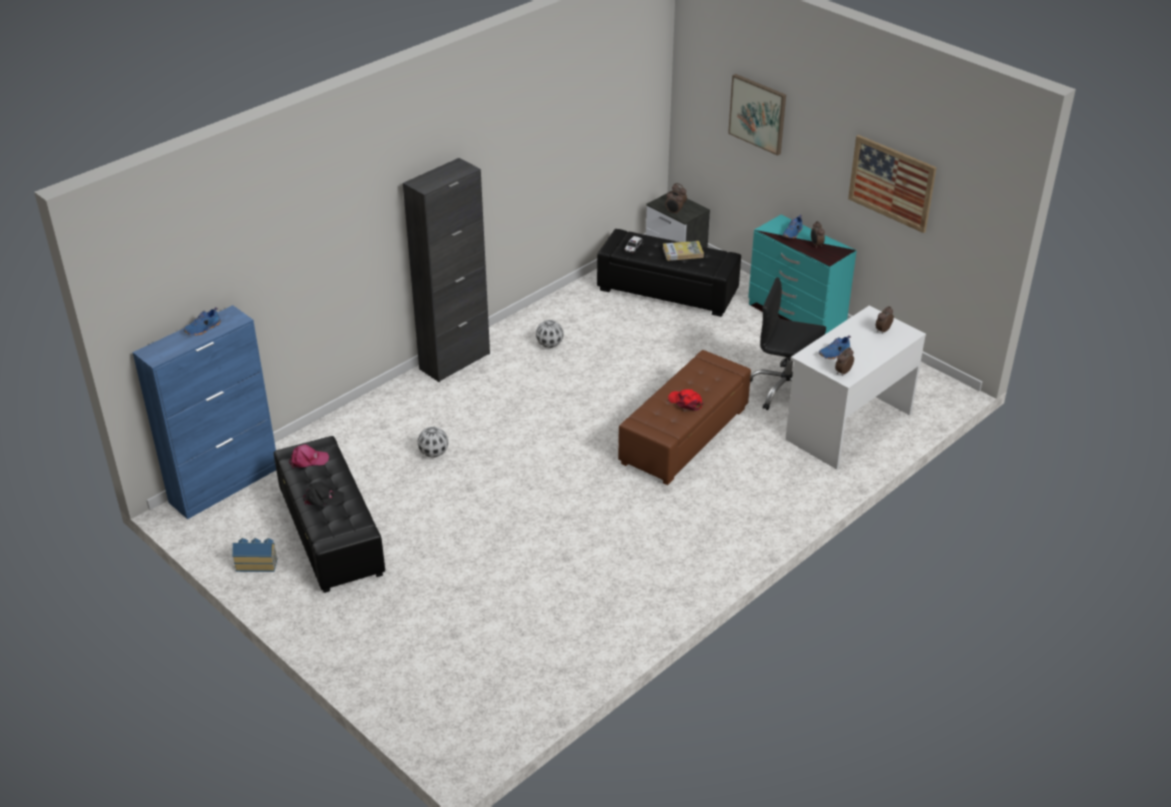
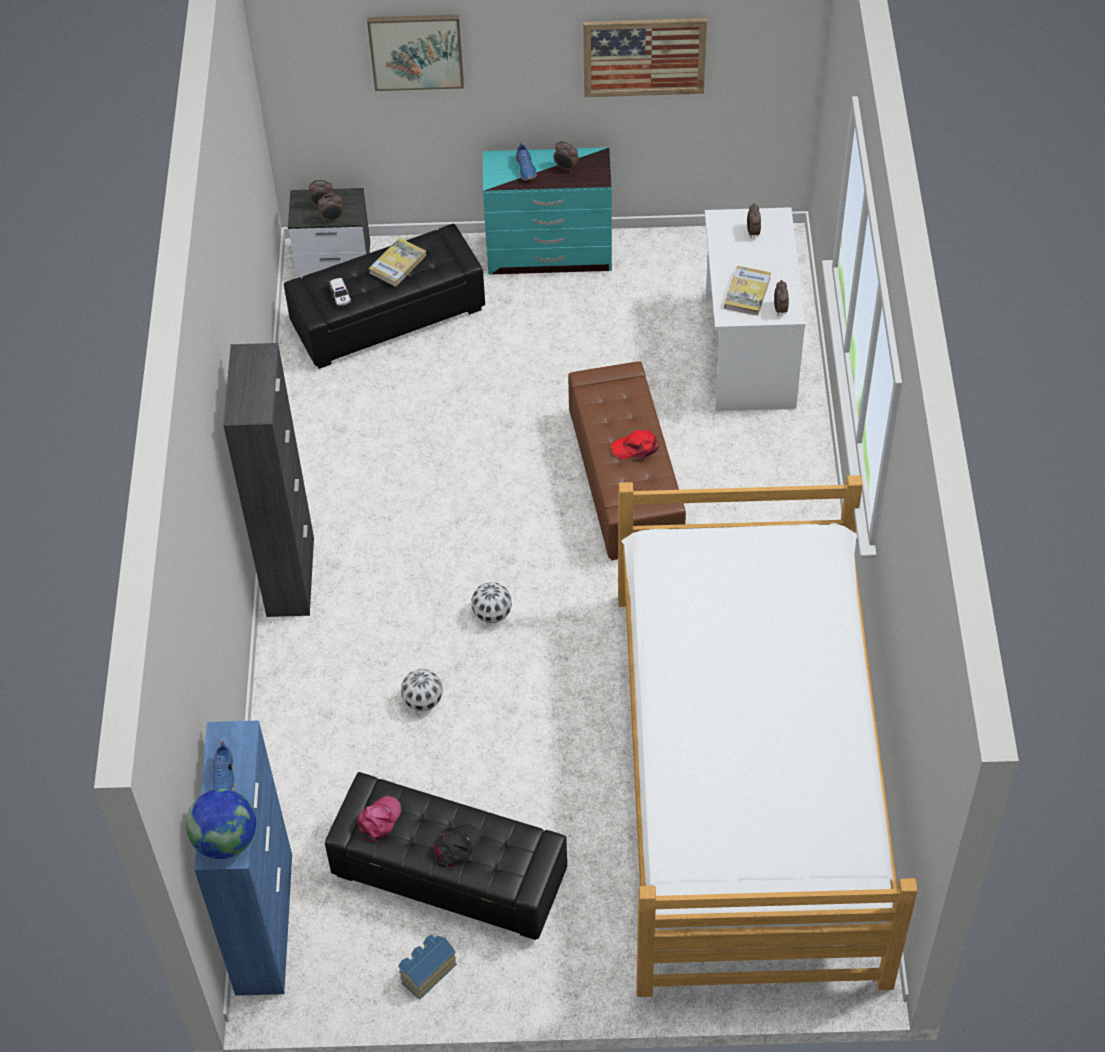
camera: 45 degrees left, 15 degrees up
(162, 351) = (225, 840): none -> globe
(536, 613) = (745, 782): none -> bed
(549, 345) = (360, 478): football -> football (492, 614)
(785, 390) = (647, 353): black office chair -> none
(834, 353) = (747, 293): blue shoe -> book

